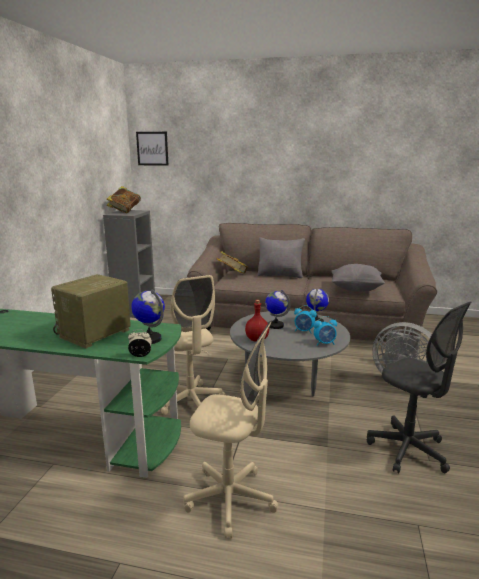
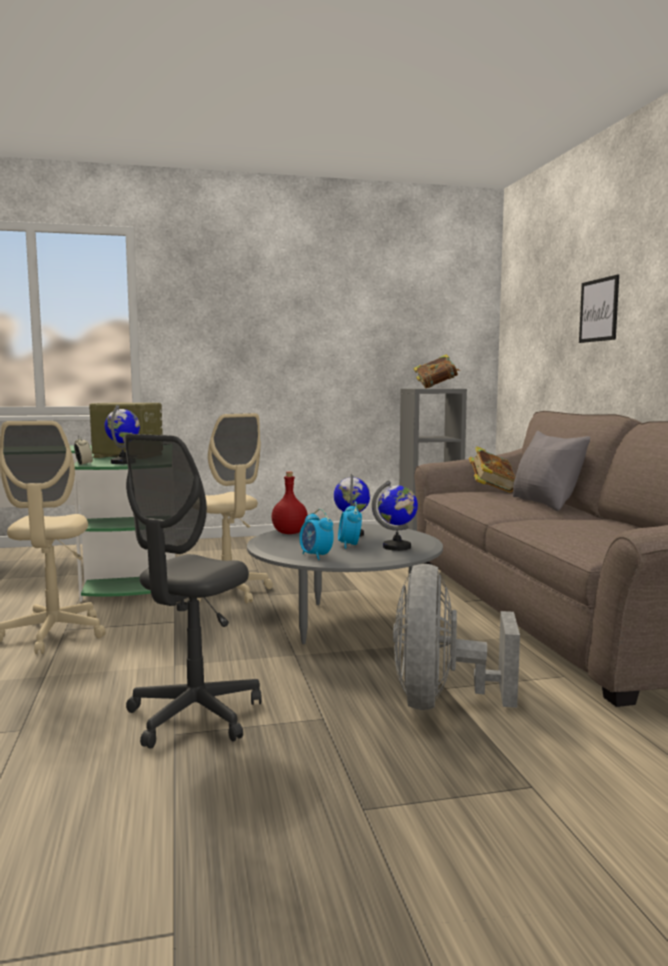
camera: 65 degrees right, 10 degrees down
(152, 148) = (515, 302): picture -> picture (599, 310)
(191, 401) = (228, 592): beige office chair -> beige office chair turned 75 degrees counterclockwise
(356, 289) = (568, 535): grey pillow -> none

